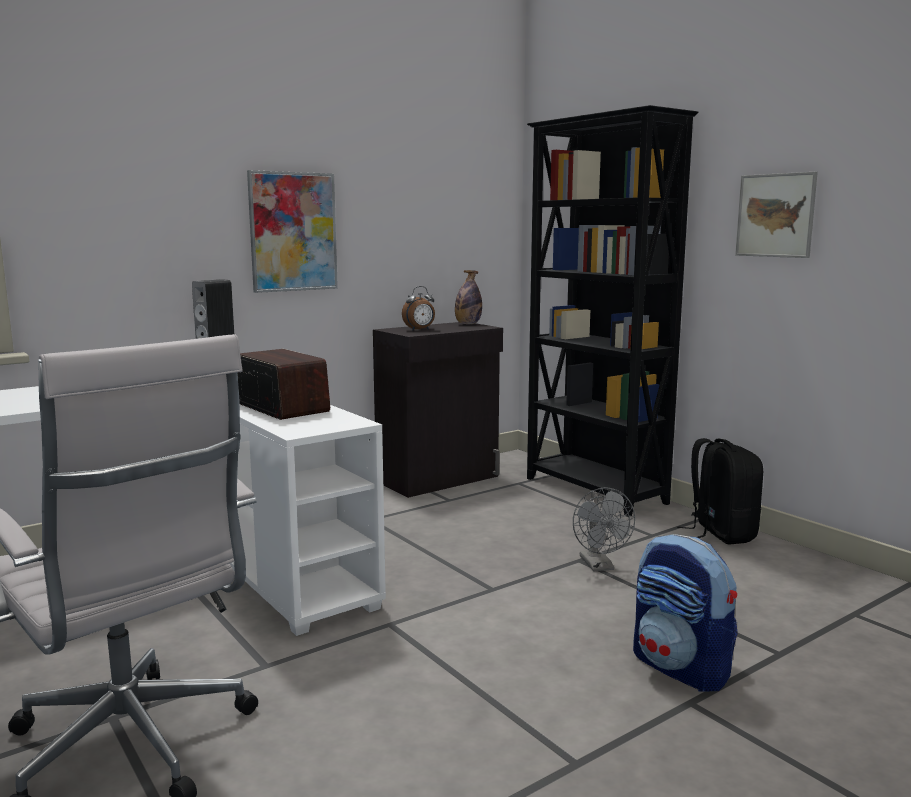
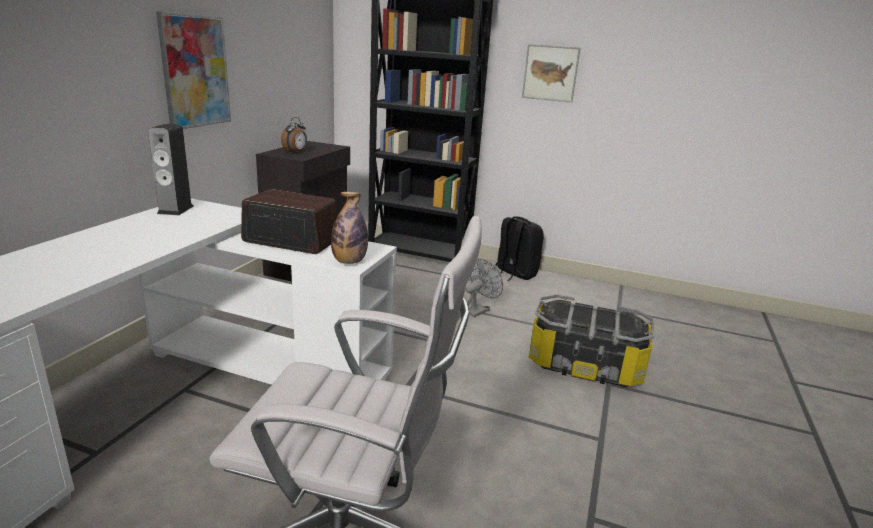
camera: 35 degrees left, 10 degrees up
(468, 324) = (318, 144): bottle -> bottle (349, 261)
(599, 566) = (479, 310): grey fan -> grey fan turned 90 degrees counterclockwise
(681, 668) = (584, 364): backpack -> storage box

